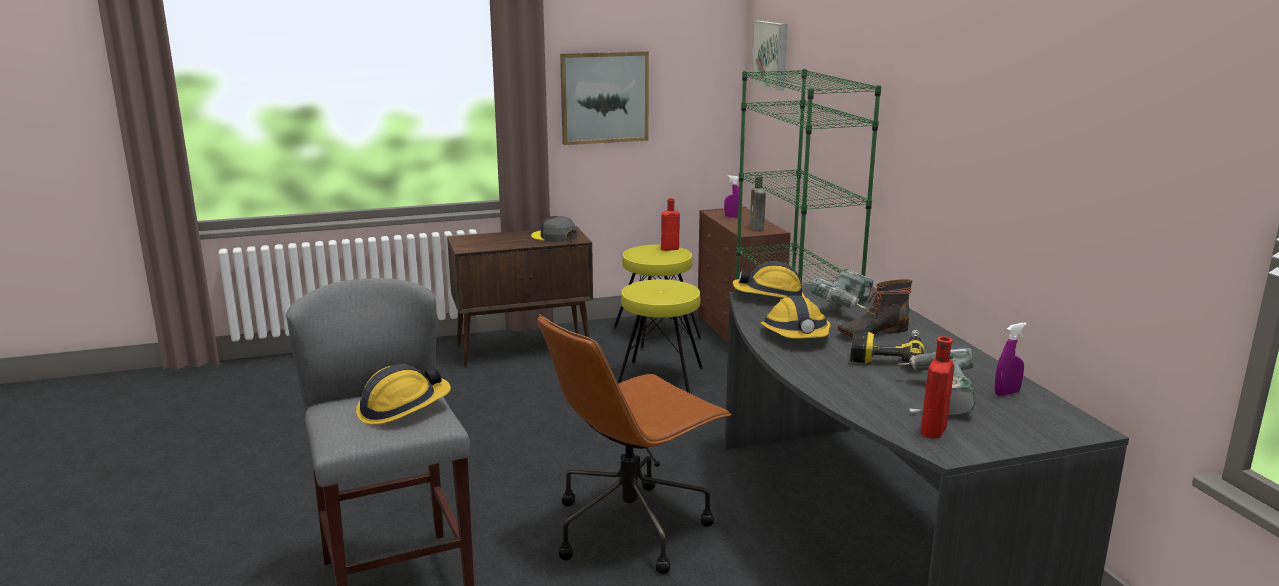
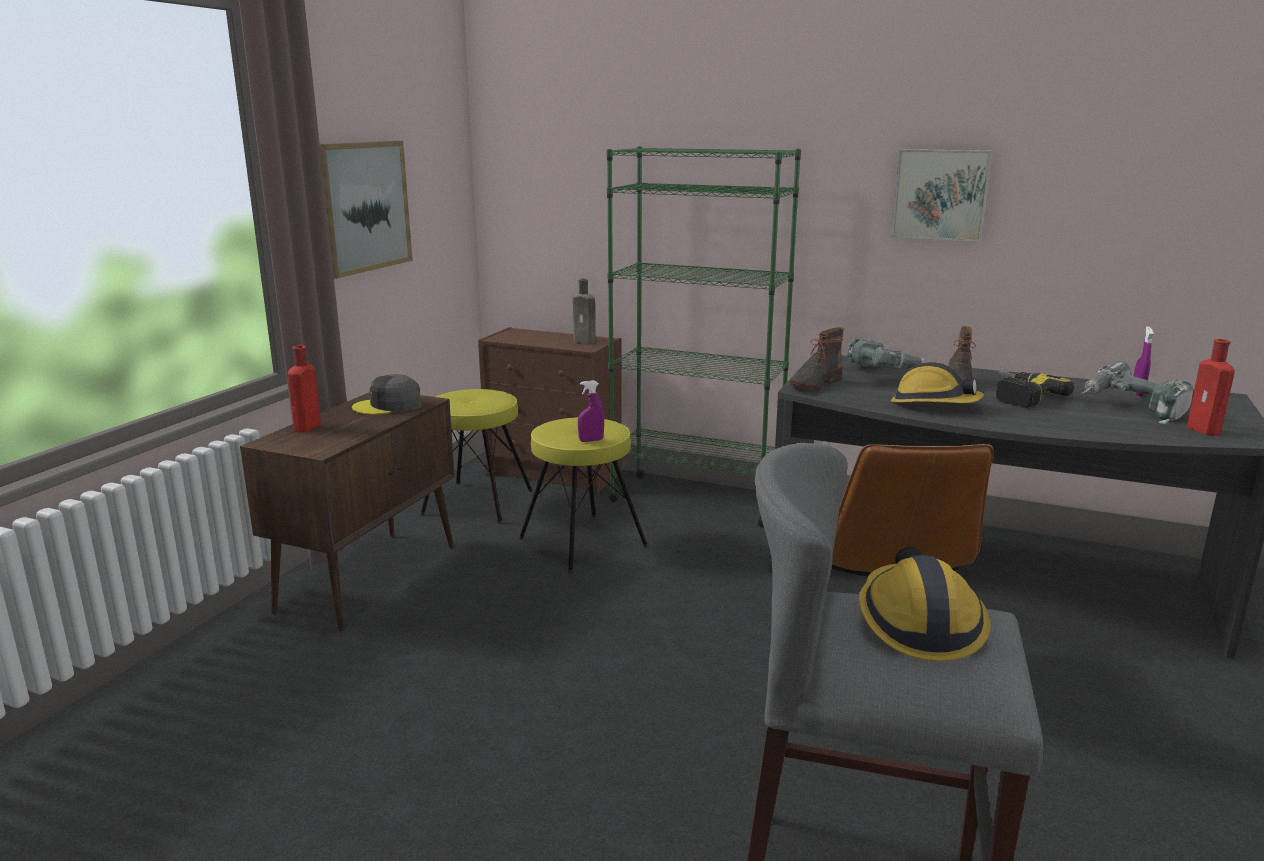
camera: 50 degrees left, 0 degrees up
(668, 249) = (475, 393): red bottle -> red bottle (306, 428)
(732, 217) = (529, 338): purple spray bottle -> purple spray bottle (591, 440)
(770, 296) = (814, 384): hard hat -> boot
(772, 54) = (541, 139): picture -> picture (941, 194)

